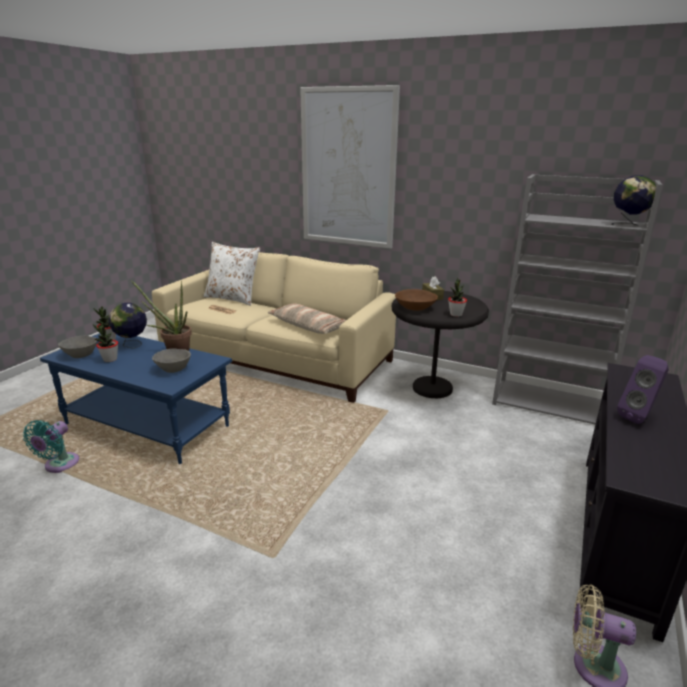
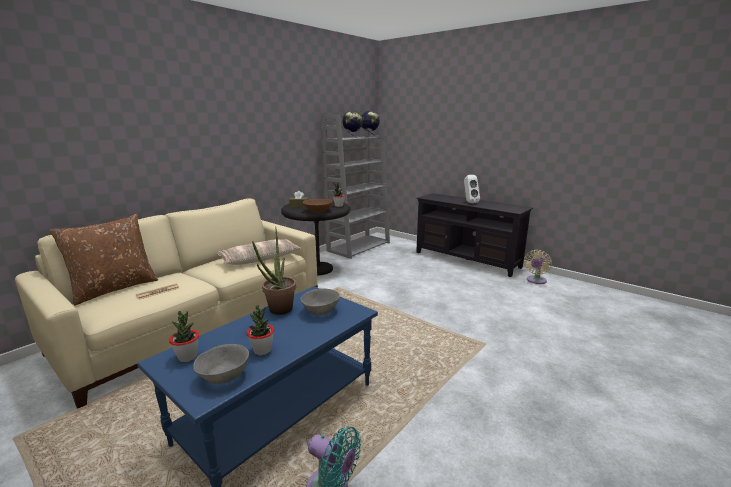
camera: 75 degrees left, 5 degrees down
(132, 345) = (228, 338): globe -> globe (352, 137)
(233, 298) = (114, 288): white pillow -> brown pillow
(348, 169) = (197, 118): picture -> none
(638, 417) = (469, 202): purple speaker -> white speaker

